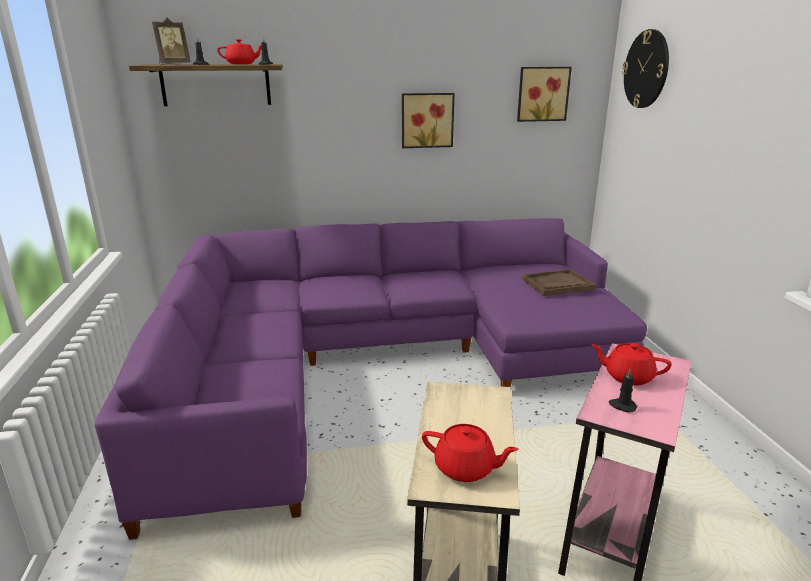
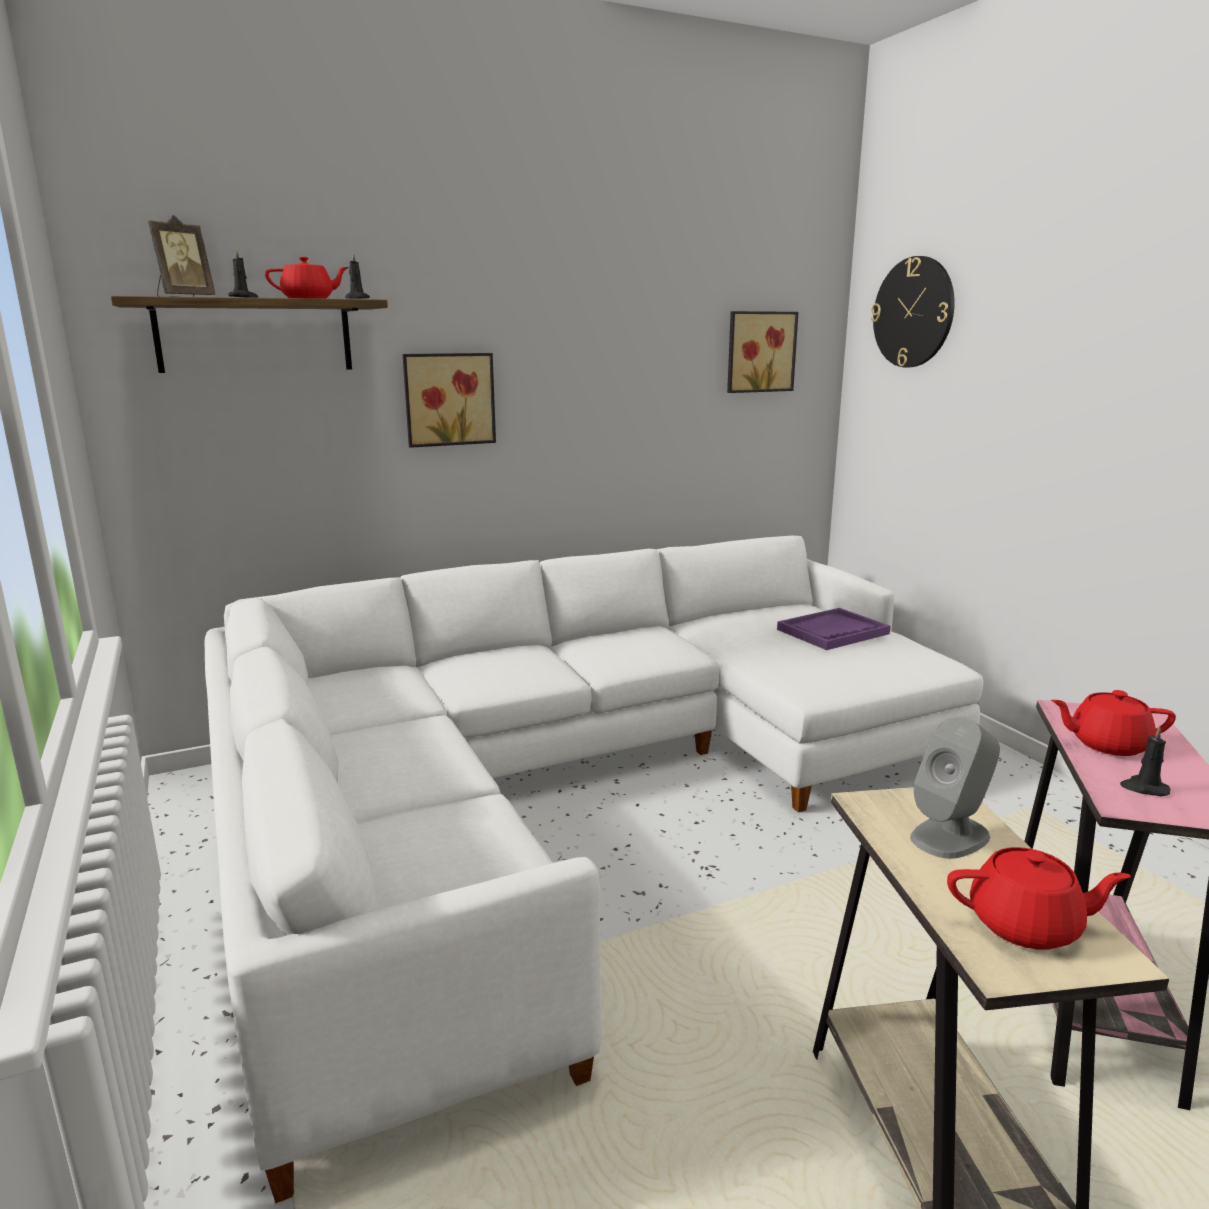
camera: 15 degrees left, 5 degrees down
(378, 362) = (575, 789): purple sofa -> white sofa
(427, 120) = (599, 393): picture -> picture (448, 399)
(471, 415) = (950, 836): none -> grey speaker
(557, 284) = (832, 632): brown tray -> purple tray

